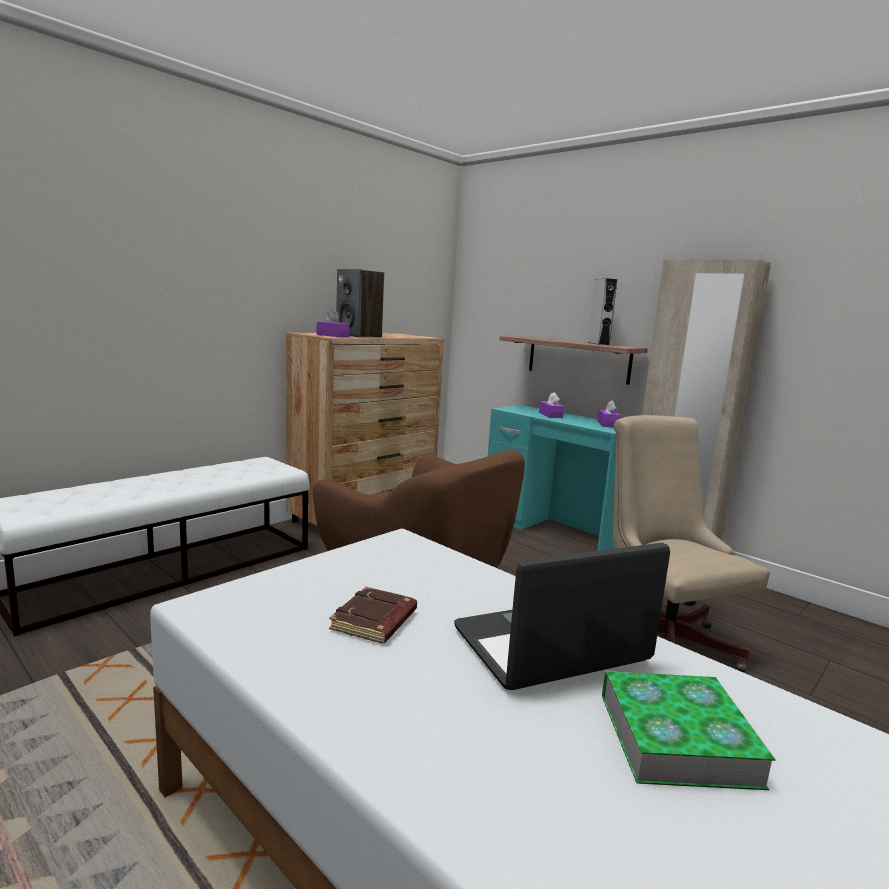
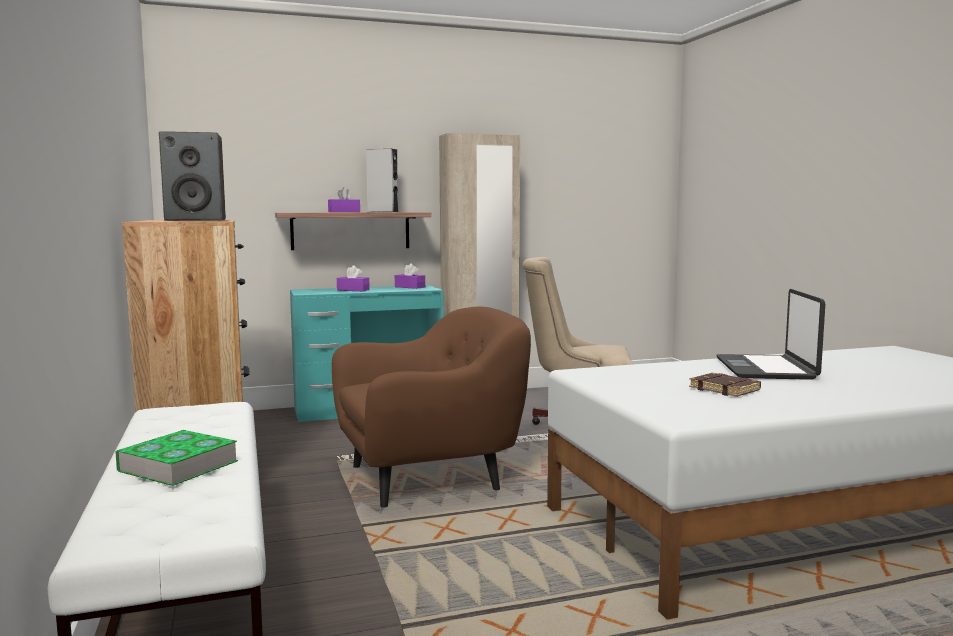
camera: 60 degrees left, 5 degrees down
(332, 335) = (195, 221): purple tissue box -> purple tissue box (344, 212)
(676, 738) = (853, 367): book -> book (178, 466)

